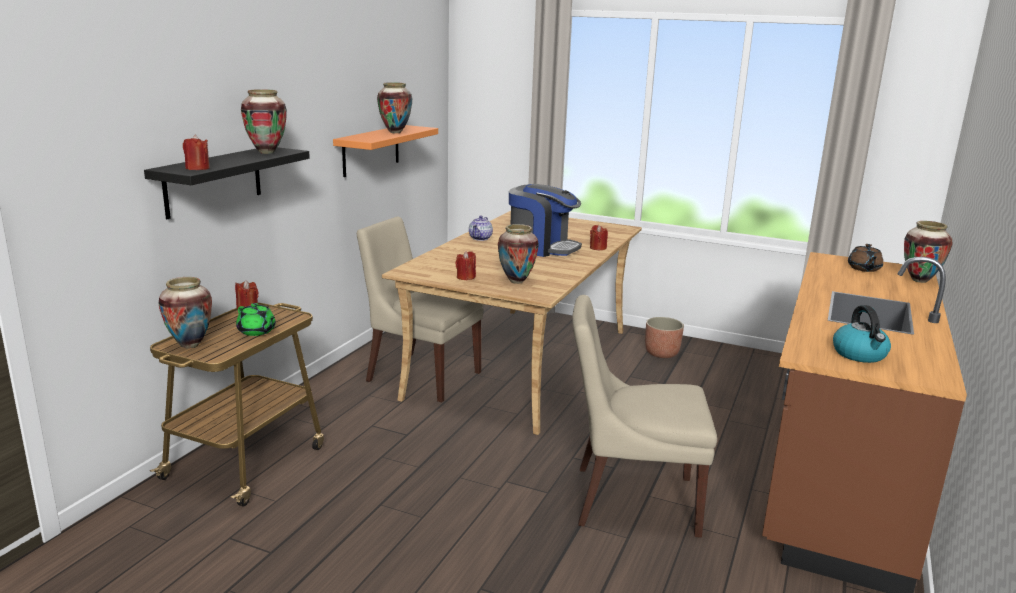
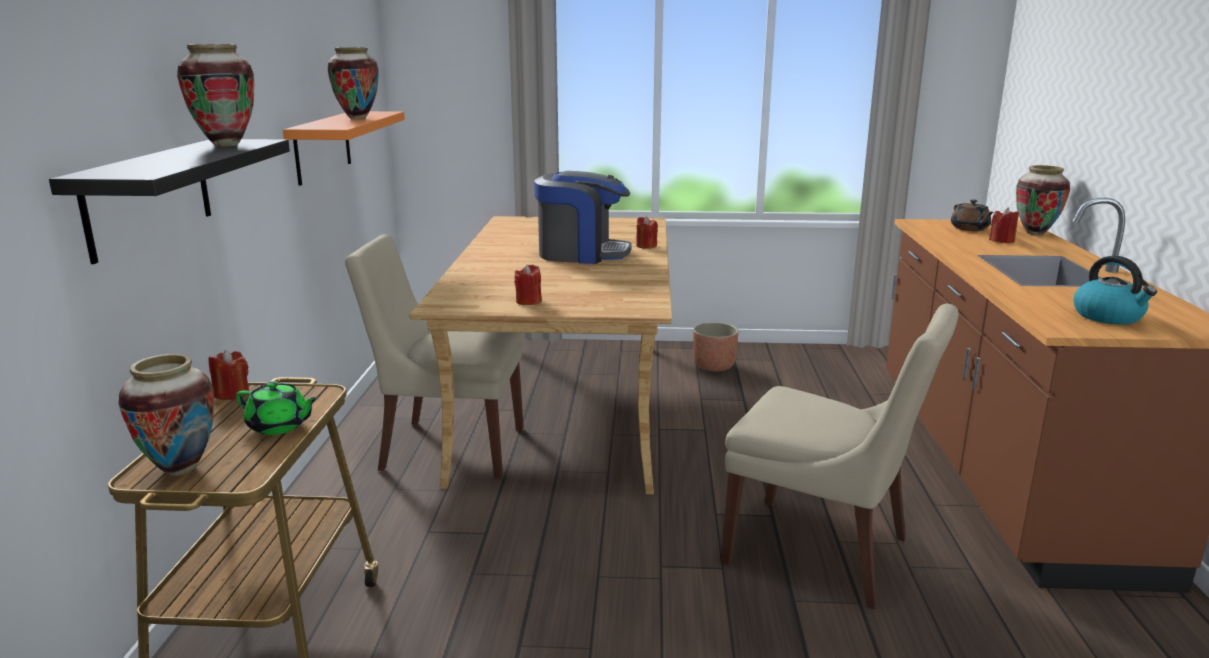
camera: 20 degrees left, 0 degrees up
(197, 168) = (148, 169): red candle -> red candle (1002, 241)
(480, 238) = (493, 252): teapot -> none
(516, 281) = (598, 297): vase -> none
(630, 500) = (823, 552): beige chair -> beige chair turned 135 degrees counterclockwise

